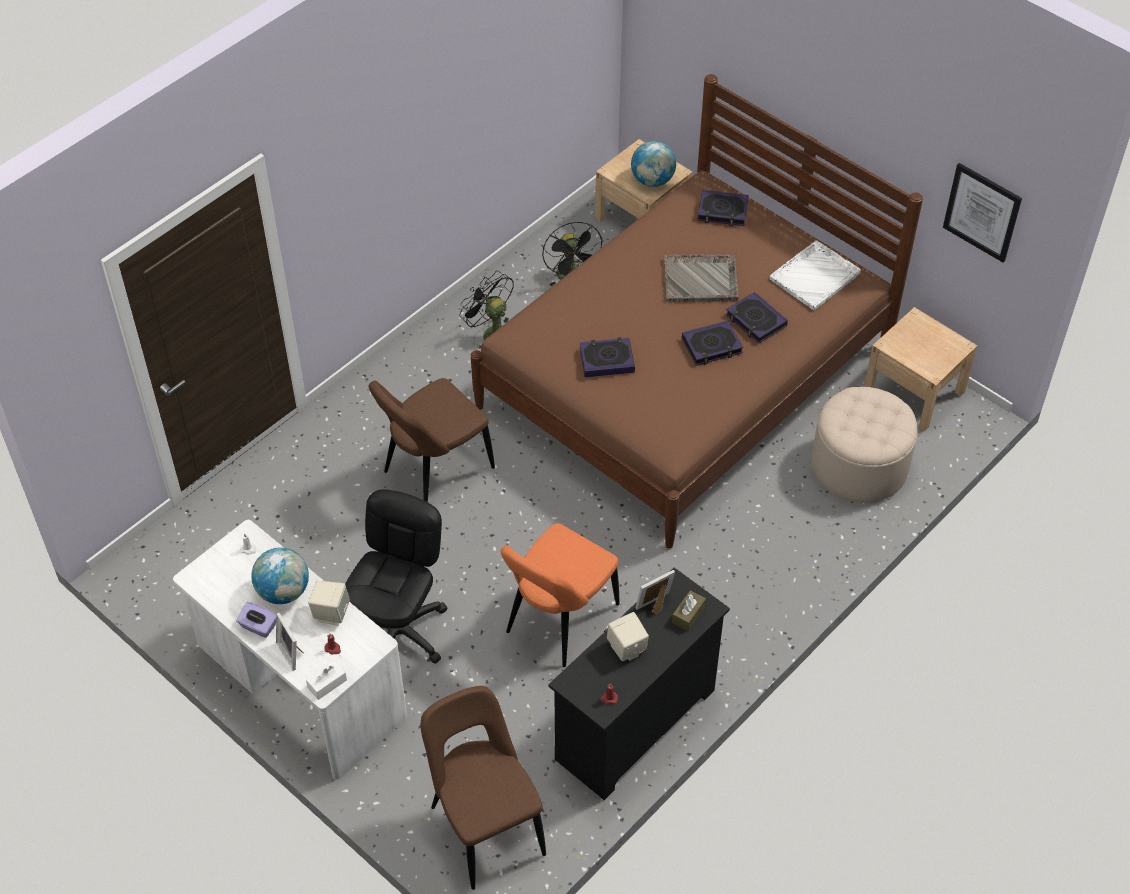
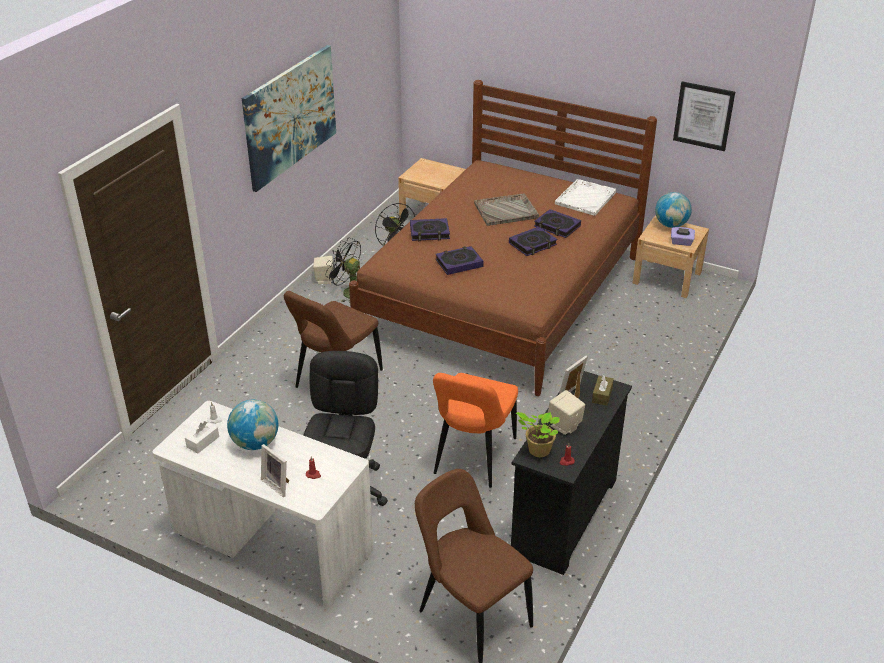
camera: 15 degrees left, 15 degrees down
(258, 627) = (241, 471): purple tissue box -> purple tissue box (681, 242)
(327, 684) = (317, 501): white tissue box -> white tissue box (203, 442)
(331, 613) = (302, 450): beige speaker -> beige speaker (324, 279)
(430, 126) = (290, 116): none -> picture
(582, 676) = (537, 450): none -> potted plant
(652, 180) = (440, 177): globe -> globe (671, 225)
(722, 211) = (503, 175): book -> book (429, 233)
(859, 466) = (652, 324): beige ottoman -> none

